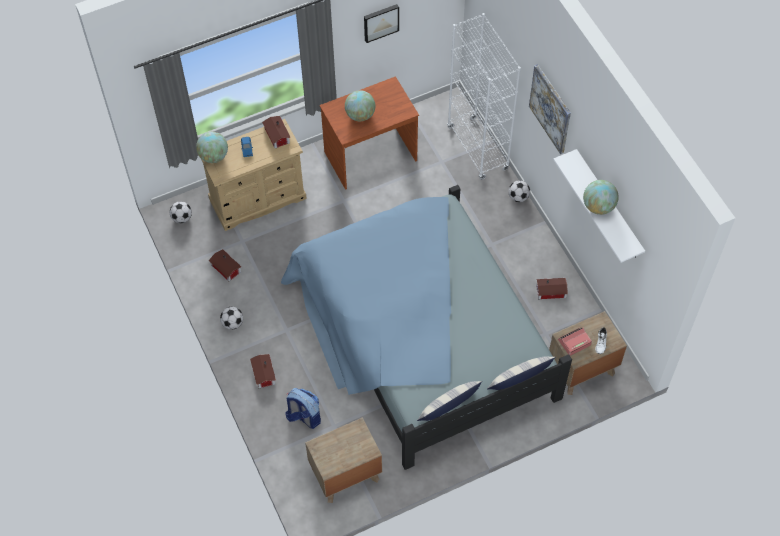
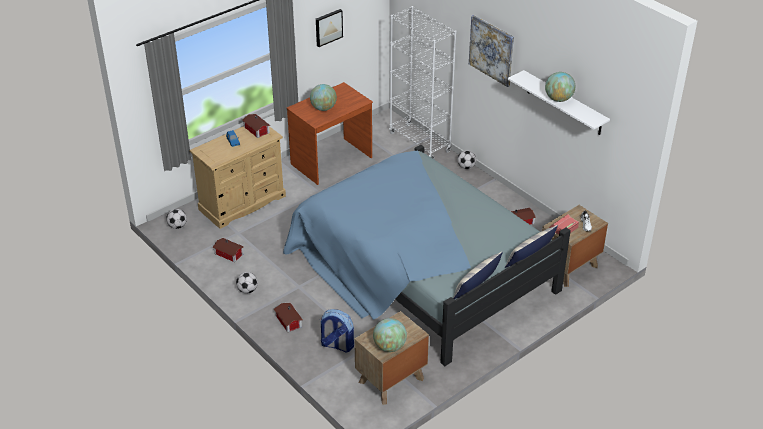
camera: 15 degrees left, 20 degrees down
(213, 156) = (205, 150): globe -> globe (389, 346)

